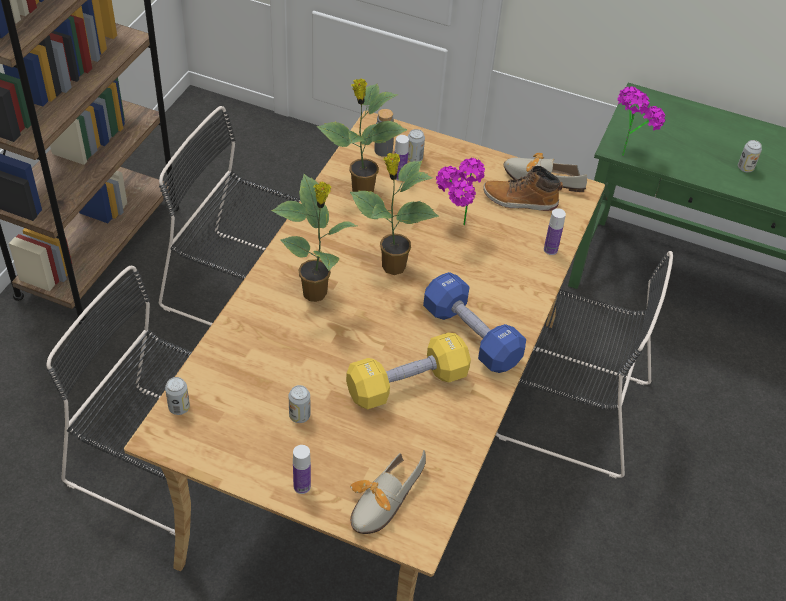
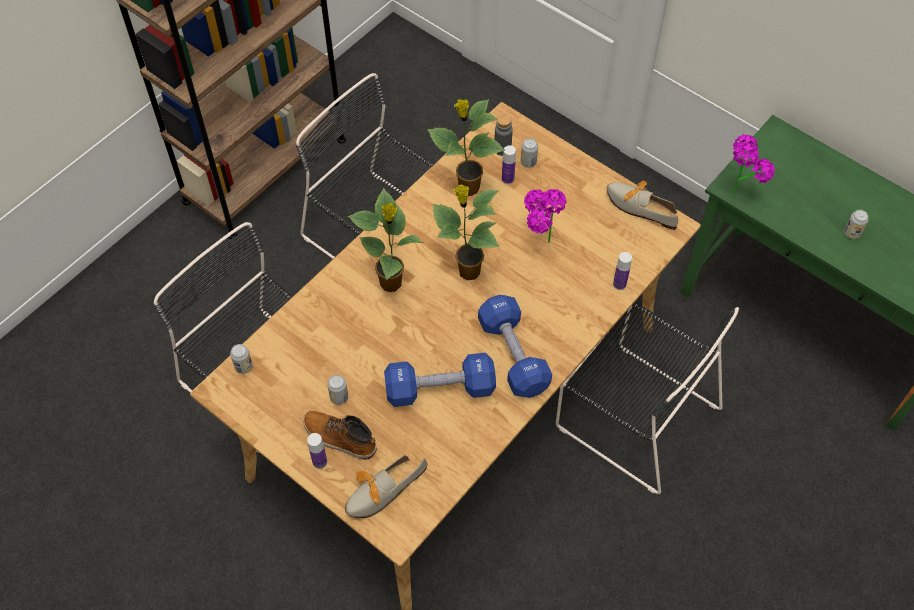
camera: 20 degrees right, 10 degrees up
(407, 384) = (440, 389): yellow dumbbell -> blue dumbbell
(520, 200) = (611, 226): boot -> boot (339, 438)

